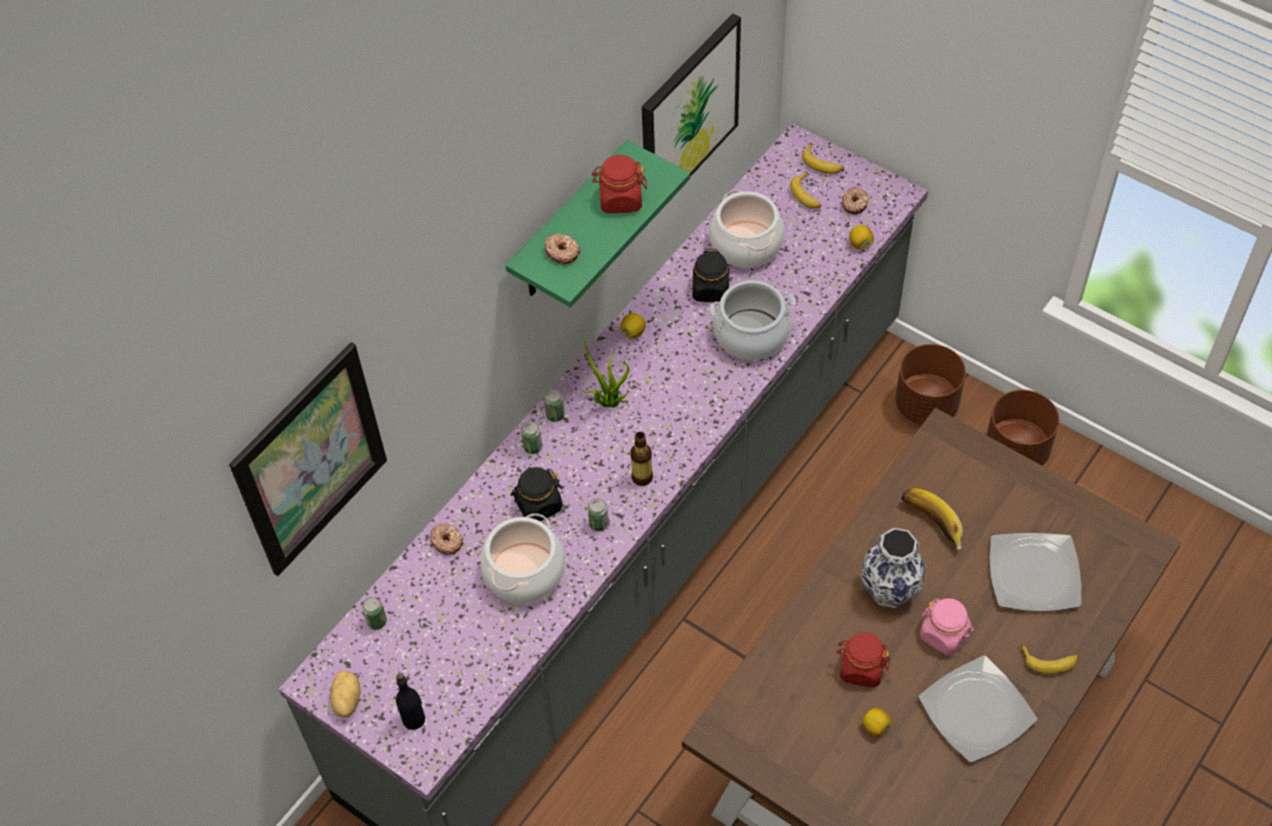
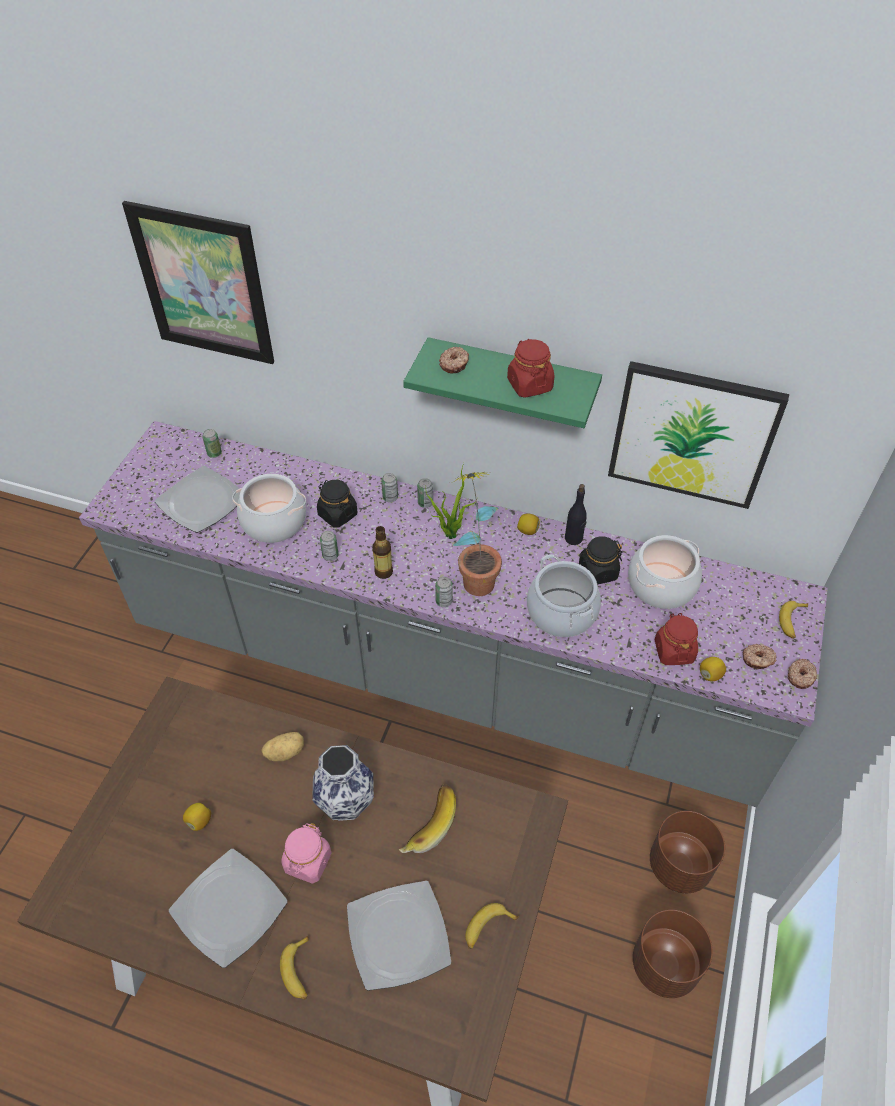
camera: 70 degrees right, 5 degrees down
(346, 700) = (148, 455): potato -> potato (285, 752)
(414, 719) = (138, 494): black bottle -> black bottle (573, 538)
(447, 541) = (291, 471): donut -> donut (801, 676)
(459, 646) = (202, 502): none -> plate
(678, 394) = (476, 575): none -> potted plant
(702, 431) = (444, 601): none -> can
(807, 195) = (746, 618): banana -> banana (487, 928)
(861, 668) = (257, 796): red jar -> red jar (673, 651)

